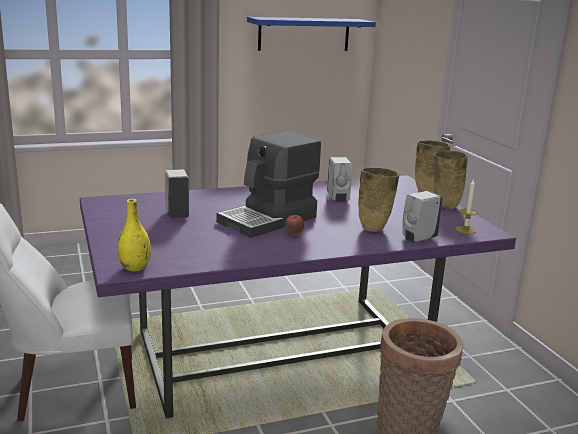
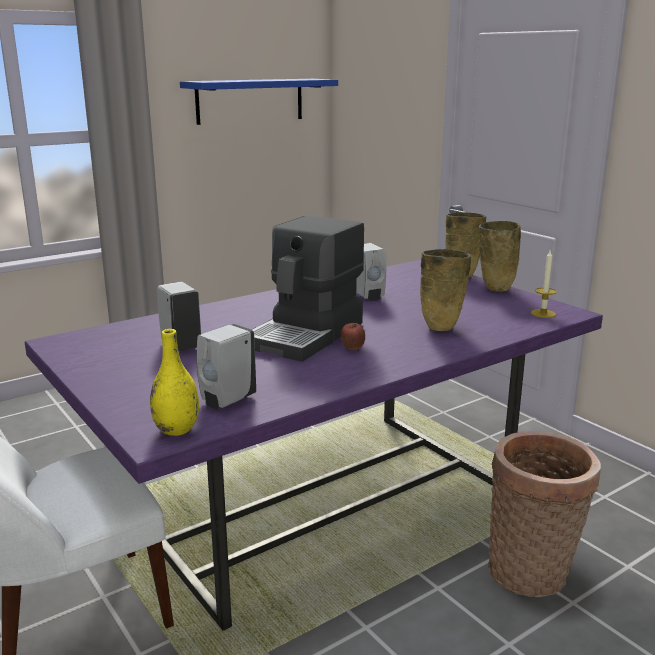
camera: 15 degrees left, 0 degrees up
(418, 238) = (501, 332): white soap dispenser -> white soap dispenser (226, 400)

